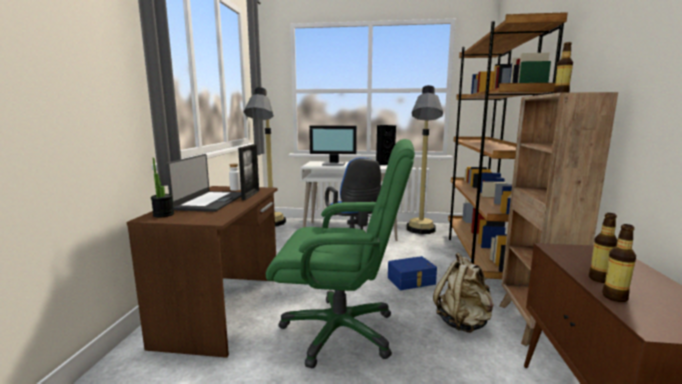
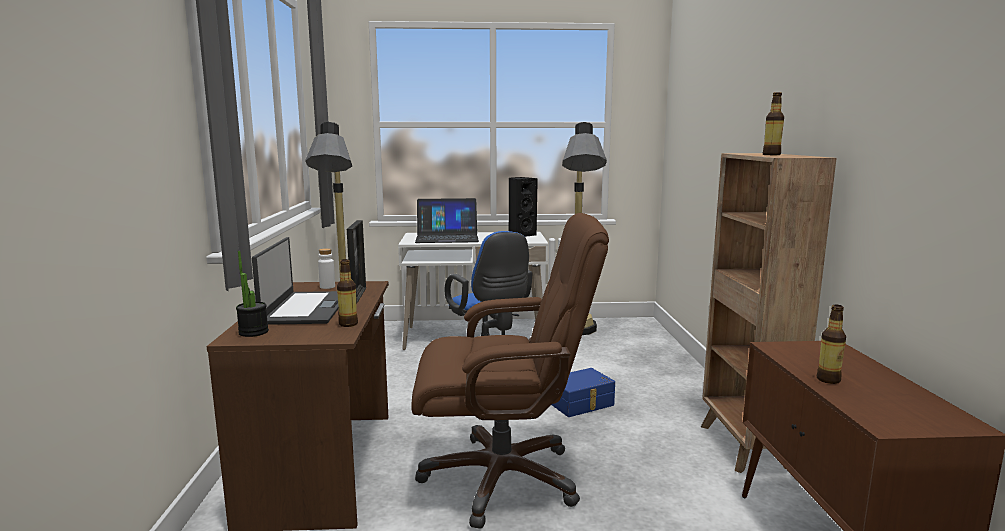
camera: 10 degrees left, 0 degrees up
(334, 164) = (447, 237): monitor -> laptop
(340, 331) = (503, 478): green office chair -> brown office chair
(463, 322) = (660, 451): beige backpack -> none
(480, 259) = (665, 366): brown bookcase -> none
(614, 297) = (845, 398): bottle -> bottle (348, 324)

